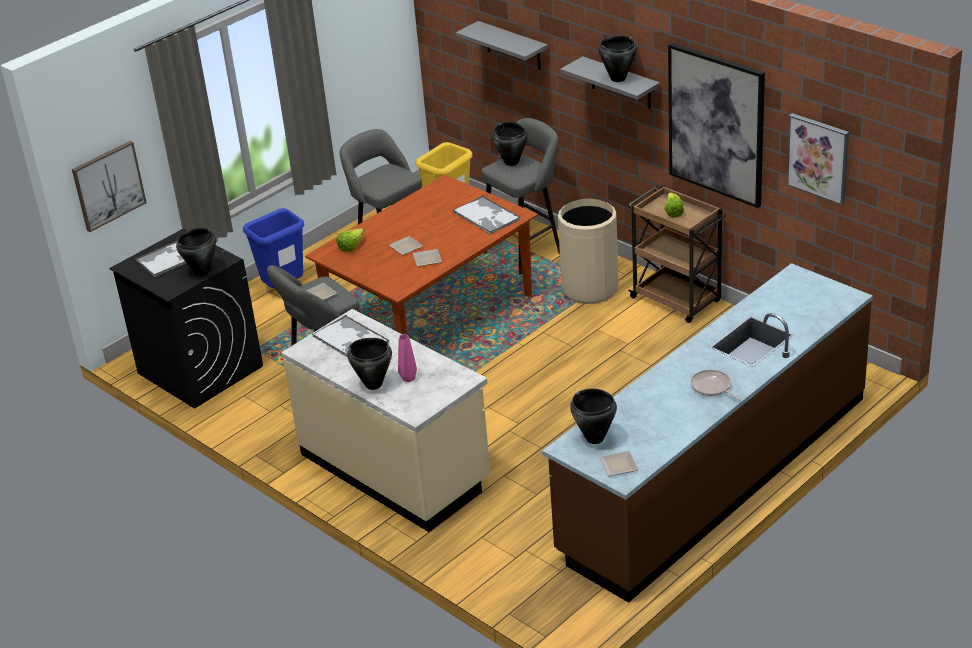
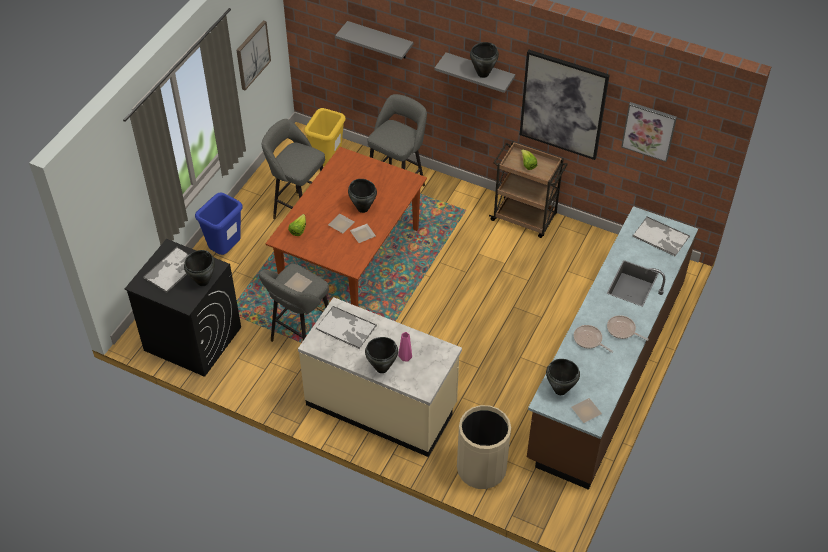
camera: 20 degrees left, 15 degrees up
(108, 185) = (108, 222): picture -> picture (252, 55)
(487, 216) = (390, 185): tray -> tray (661, 237)
(511, 162) = (389, 130): black cooking pot -> black cooking pot (363, 208)
(590, 289) = (458, 216): beige trash can -> beige trash can (481, 469)
(661, 392) = (589, 340): none -> frying pan

